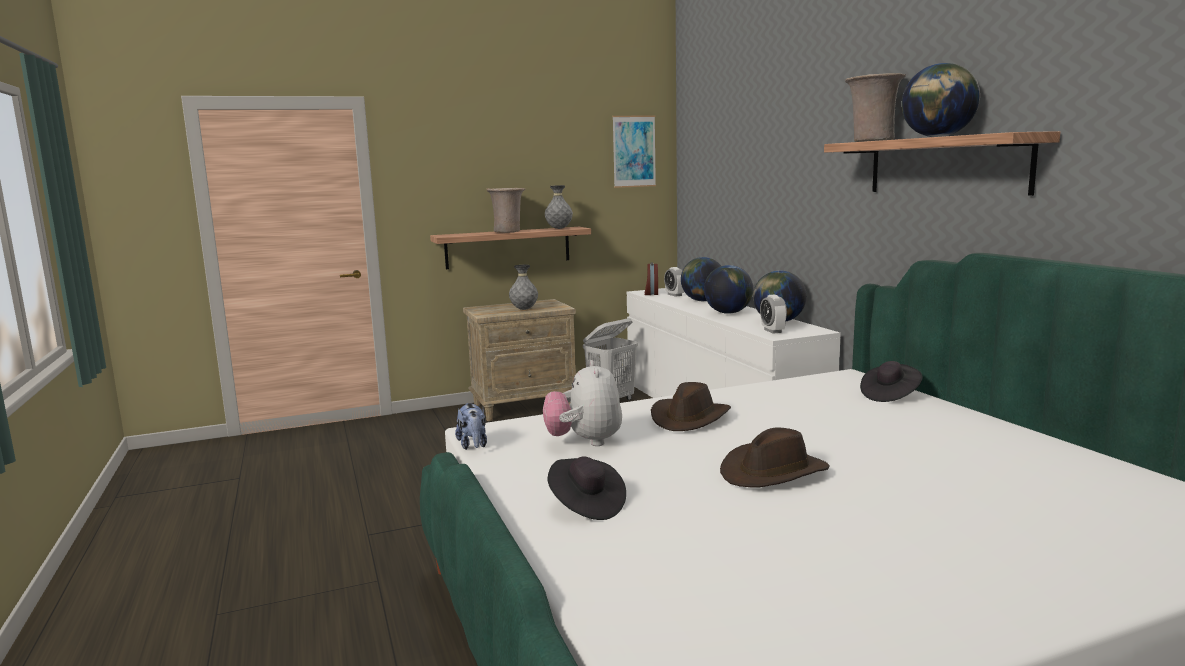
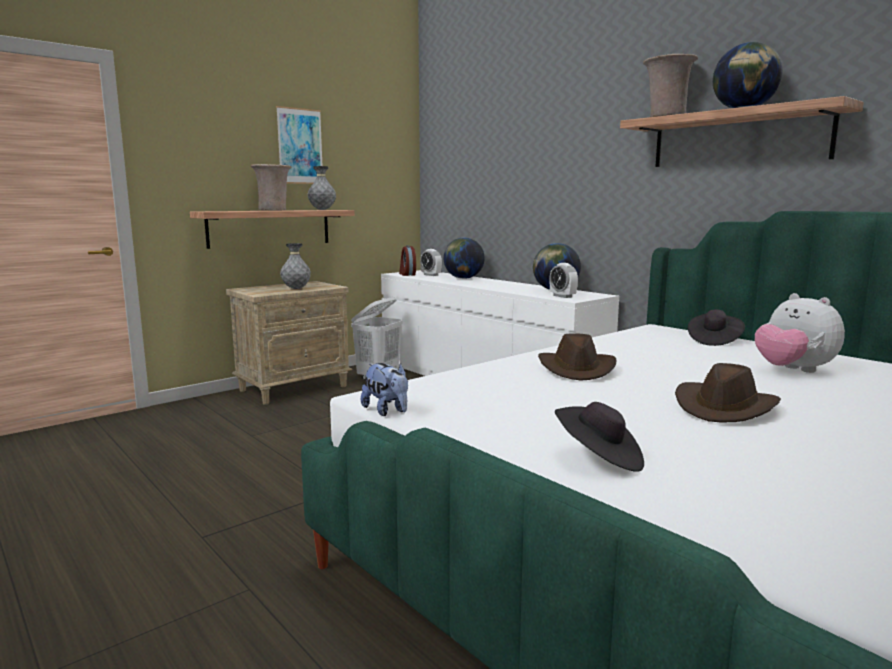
camera: 20 degrees left, 0 degrees up
(584, 442) = (505, 397): plush toy -> plush toy (793, 370)
(634, 151) = (384, 140): picture -> picture (300, 146)
(728, 313) = (501, 285): globe -> none

